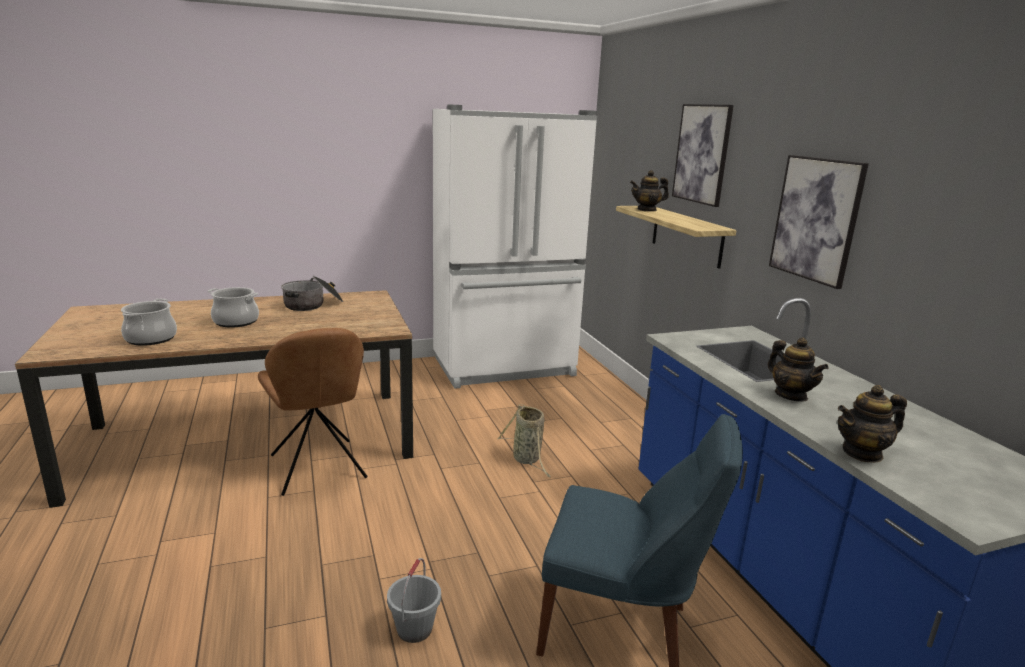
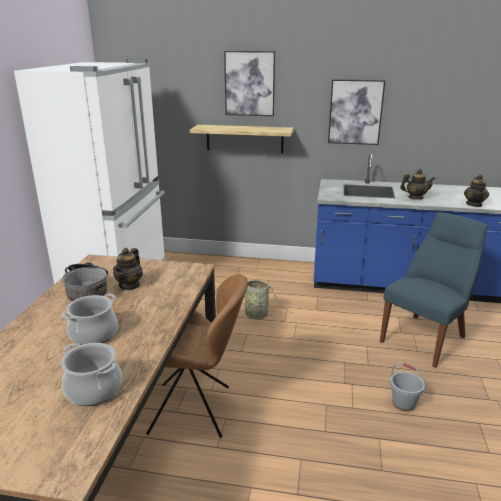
camera: 60 degrees left, 5 degrees up
(647, 210) = (214, 127): teapot -> teapot (129, 285)

